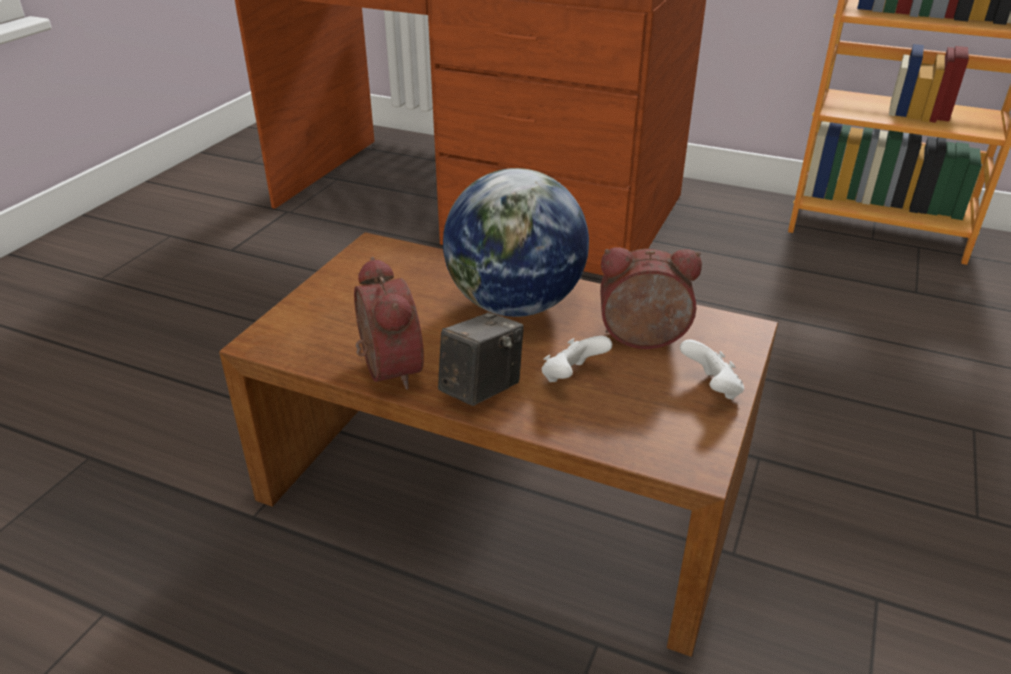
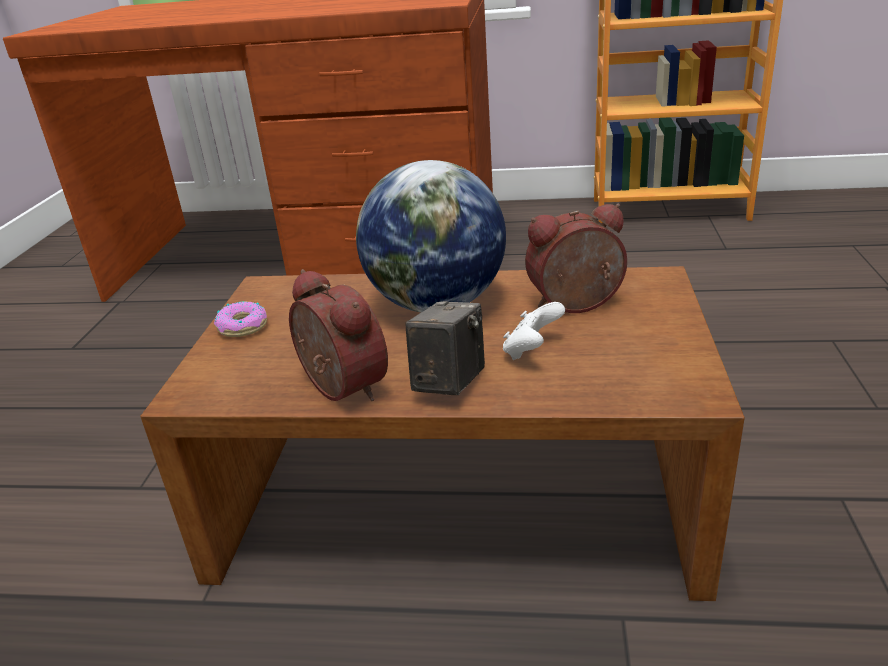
camera: 15 degrees left, 5 degrees down
(337, 285) = (243, 326): none -> donut
(711, 389) = (665, 330): white game controller -> none

